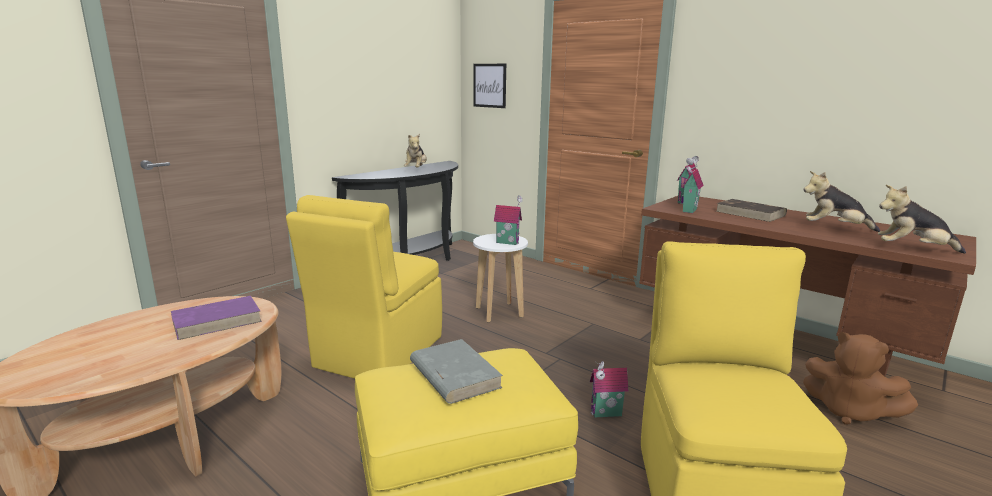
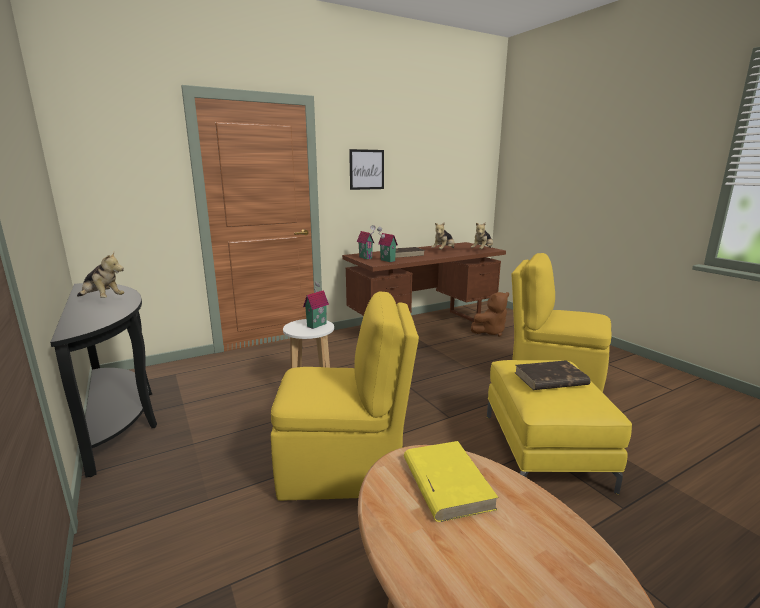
camera: 70 degrees left, 0 degrees up
(218, 320) = (446, 483): purple book -> yellow book
(377, 353) = (345, 468): yellow chair -> yellow chair turned 45 degrees counterclockwise
(454, 374) = (550, 379): grey book -> brown book
(489, 85) = (112, 184): picture -> picture (366, 169)
(606, 414) = (479, 386): toy house -> none

